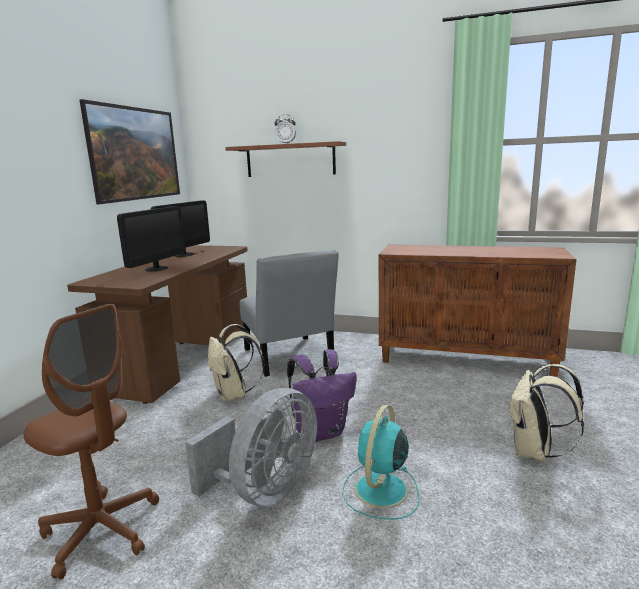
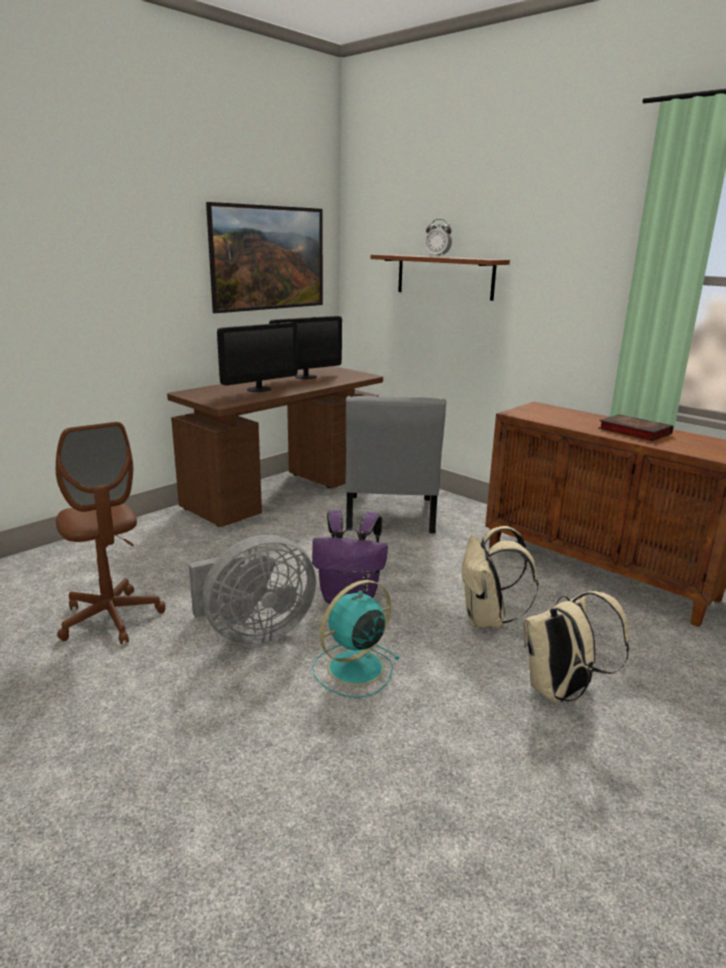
camera: 25 degrees right, 5 degrees up
(234, 395) = (301, 540): beige backpack -> beige backpack (487, 620)
(480, 251) = (632, 431): none -> book

